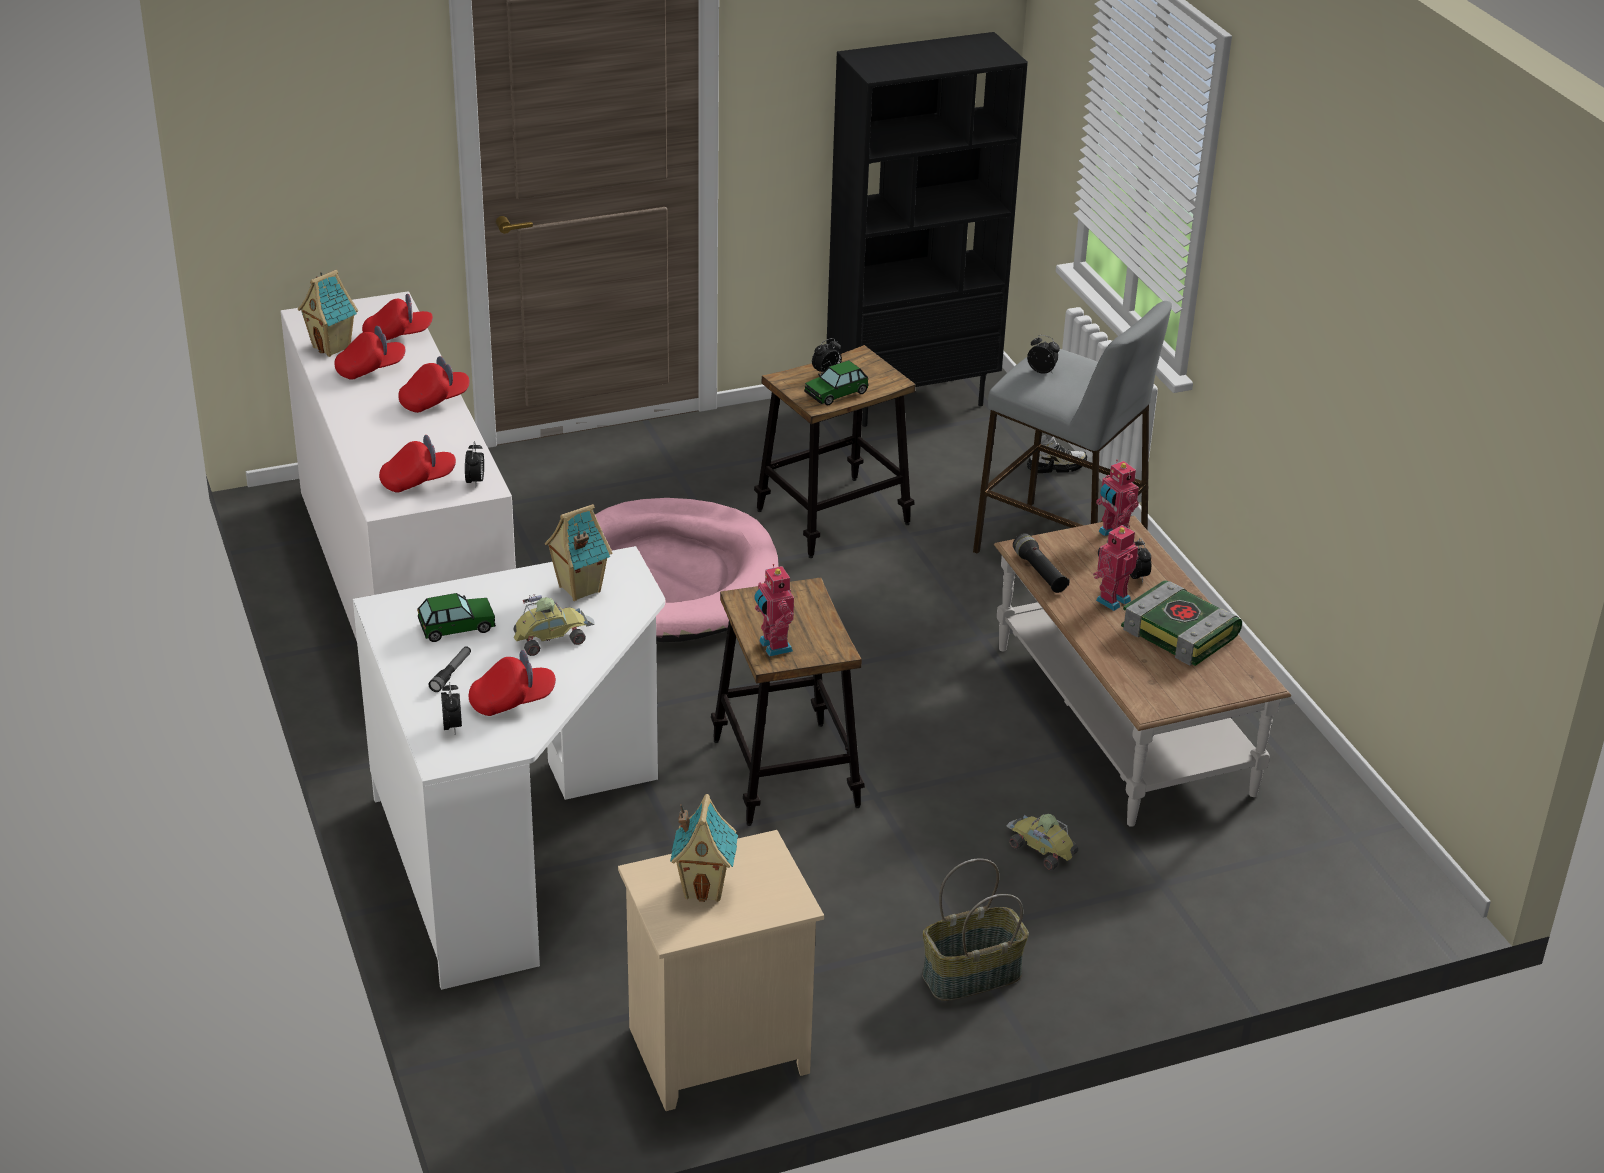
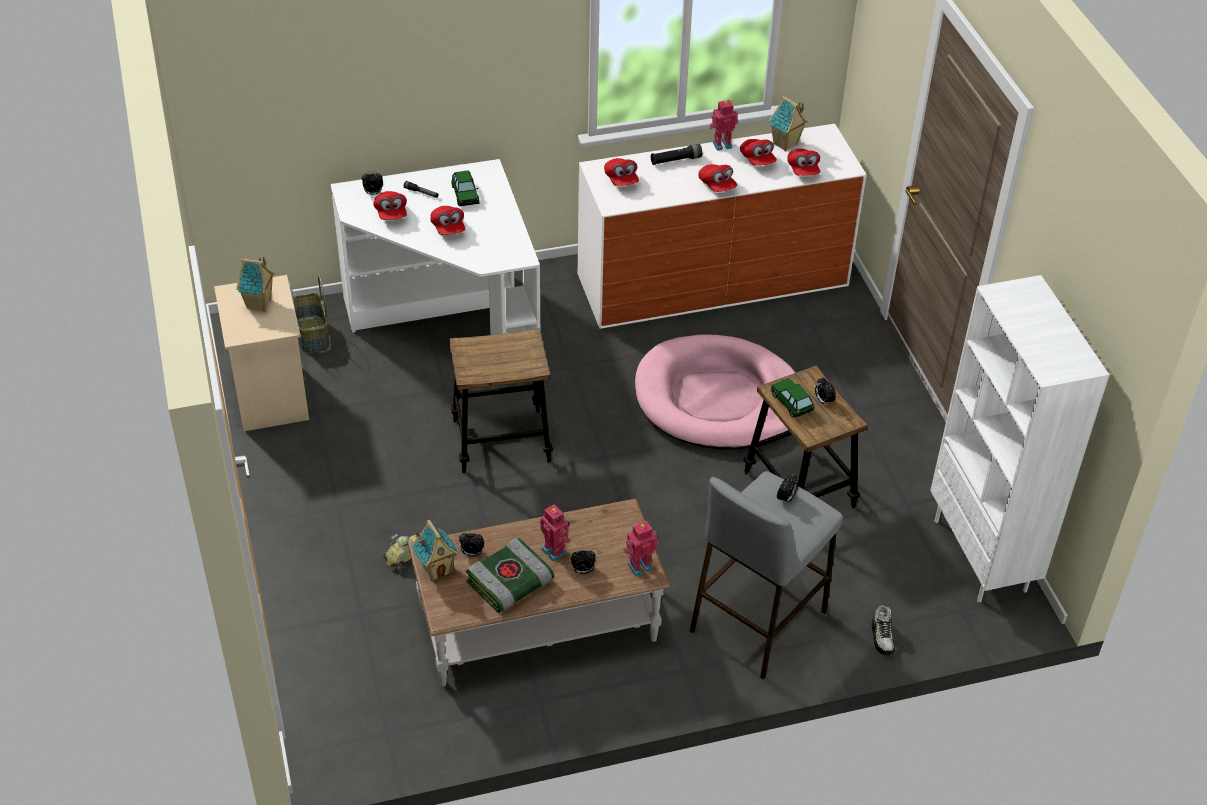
camera: 95 degrees right, 10 degrees up
(475, 482) = (618, 202): alarm clock -> alarm clock (471, 553)
(551, 637) = (448, 228): toy car -> red cap
(578, 589) = (495, 240): toy house -> toy house (436, 569)
(773, 646) = (477, 347): toy robot -> toy robot (721, 144)
(912, 399) = (982, 556): black bookcase -> white bookcase
(971, 976) = (300, 507): basket -> basket (311, 334)
(1039, 572) = (593, 516): black flashlight -> black flashlight (676, 160)

